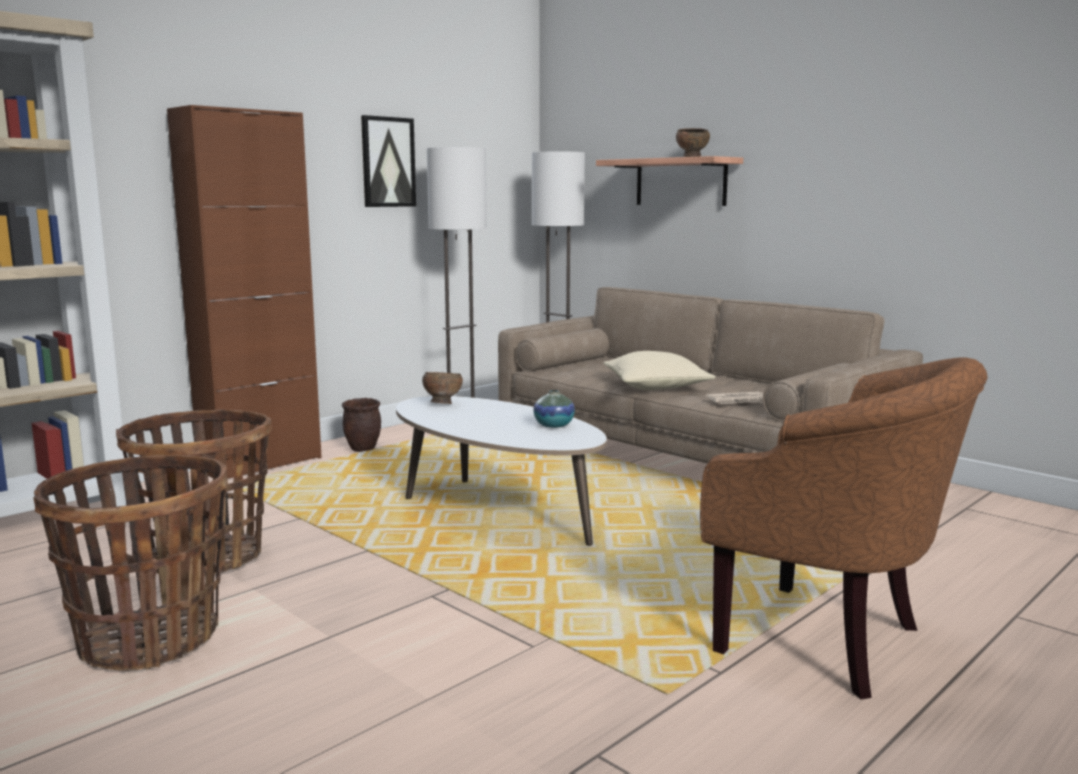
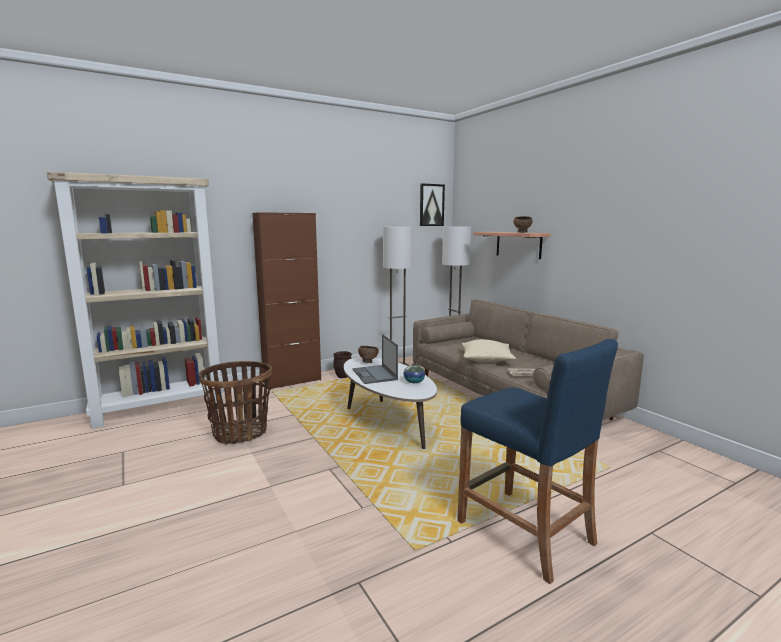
camera: 15 degrees right, 0 degrees up
(150, 640) = (194, 475): basket -> none
(387, 162) = (365, 233): picture -> picture (431, 205)
(471, 421) = (375, 375): none -> laptop
(831, 642) = (524, 532): brown armchair -> blue stool

